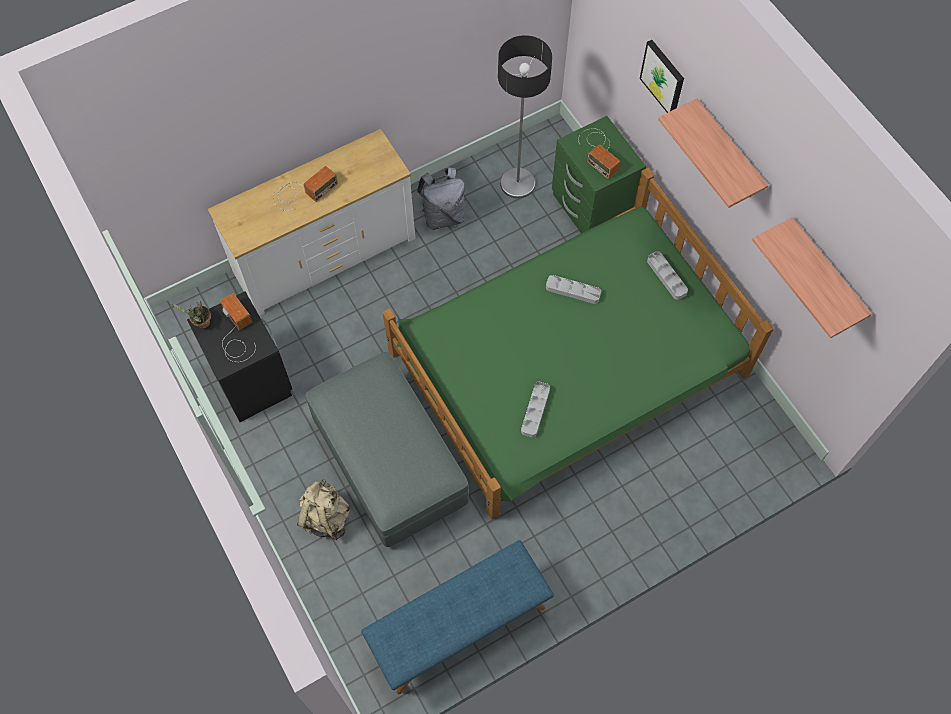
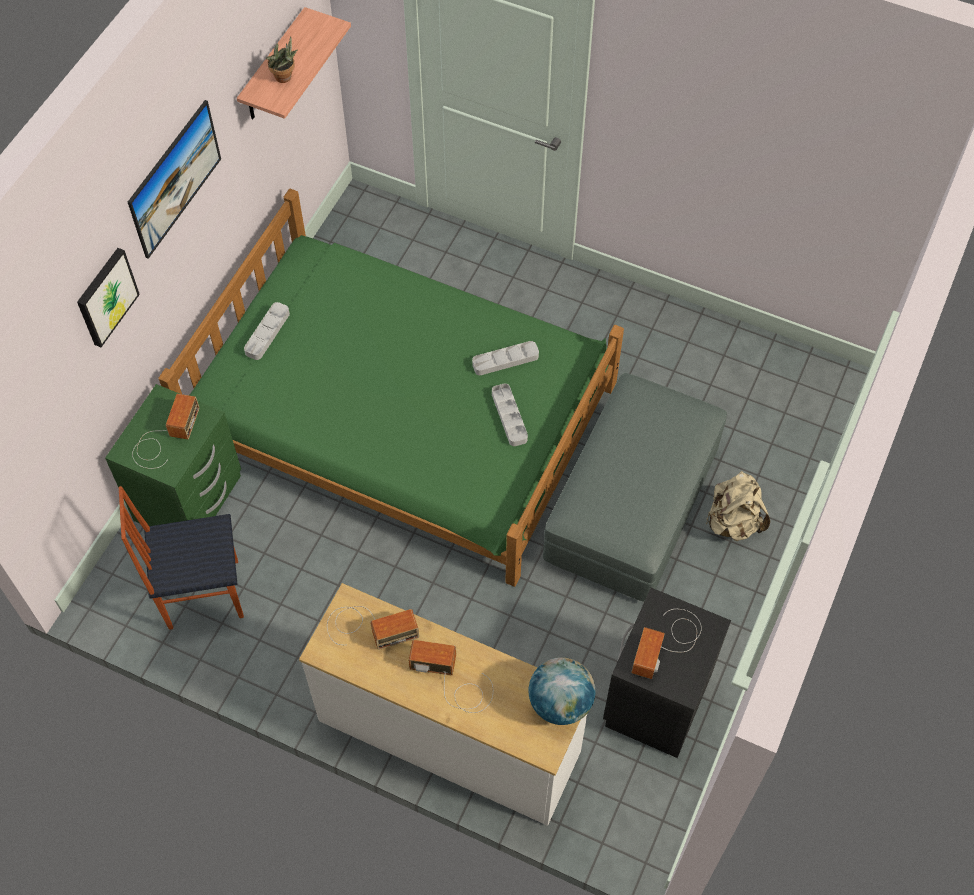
camera: 125 degrees left, 5 degrees down
(201, 323) = (686, 689): potted plant -> potted plant (285, 78)
(242, 236) = (560, 702): none -> globe
(370, 171) = (369, 627): none -> radio
(443, 216) = (303, 643): grey backpack -> none
(459, 627) = (731, 351): blue bench -> none
(518, 183) = (202, 593): floor lamp -> chair
(573, 291) = (345, 403): grey tray -> grey tray (509, 417)
(728, 152) = (179, 193): shelf -> picture

